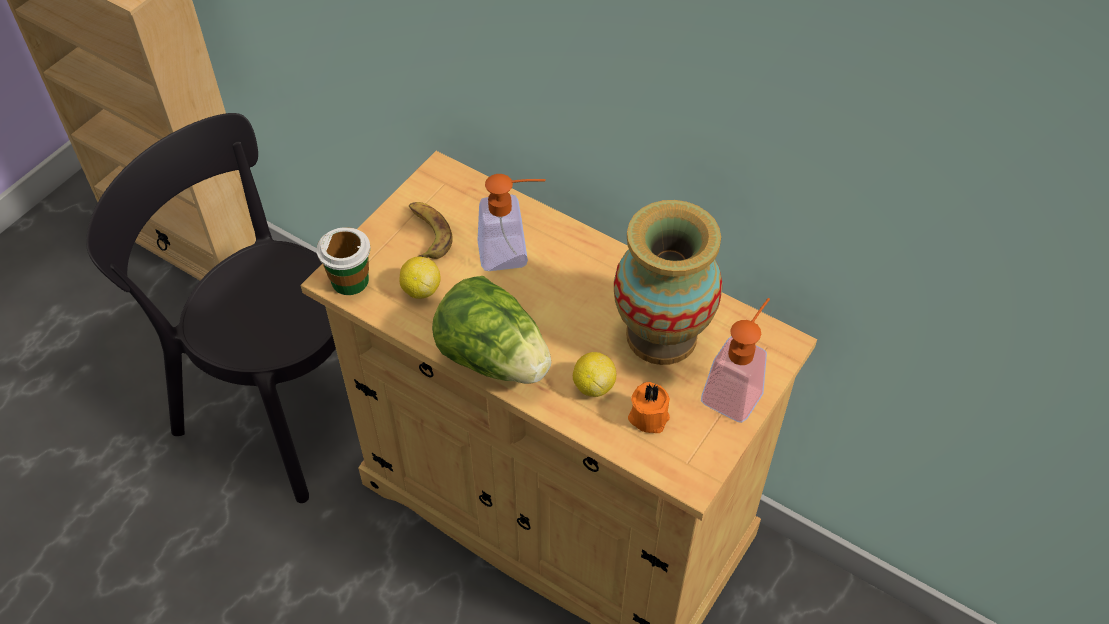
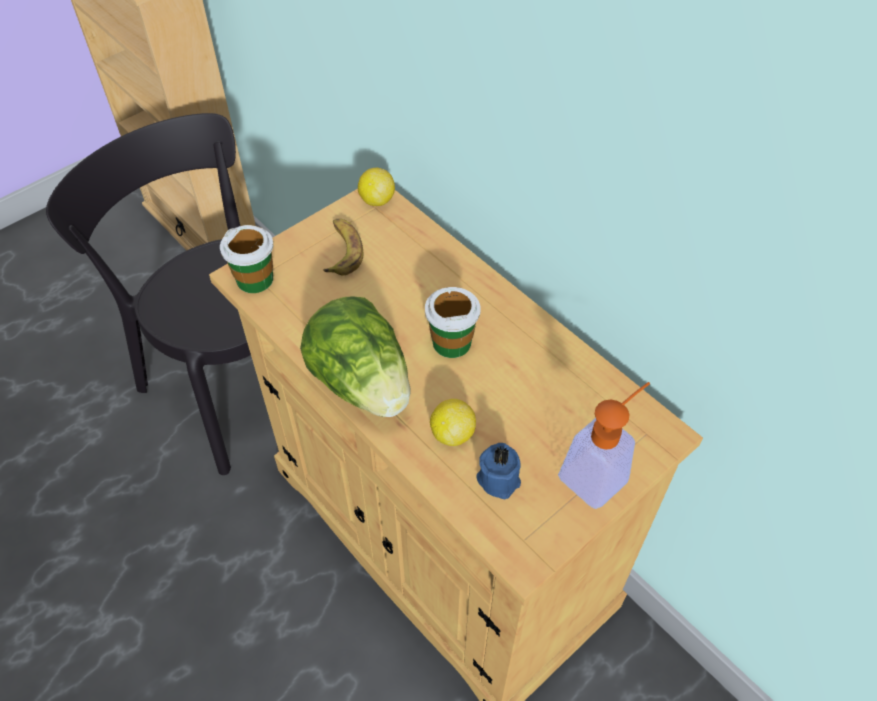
camera: 15 degrees right, 0 degrees up
(421, 289) = (317, 301): lemon -> lemon (377, 200)
(513, 253) = (417, 284): soap dispenser -> none
(565, 301) = (451, 342): none -> cup
(648, 415) = (499, 478): orange candle -> blue candle
(662, 336) = (539, 398): vase -> none

